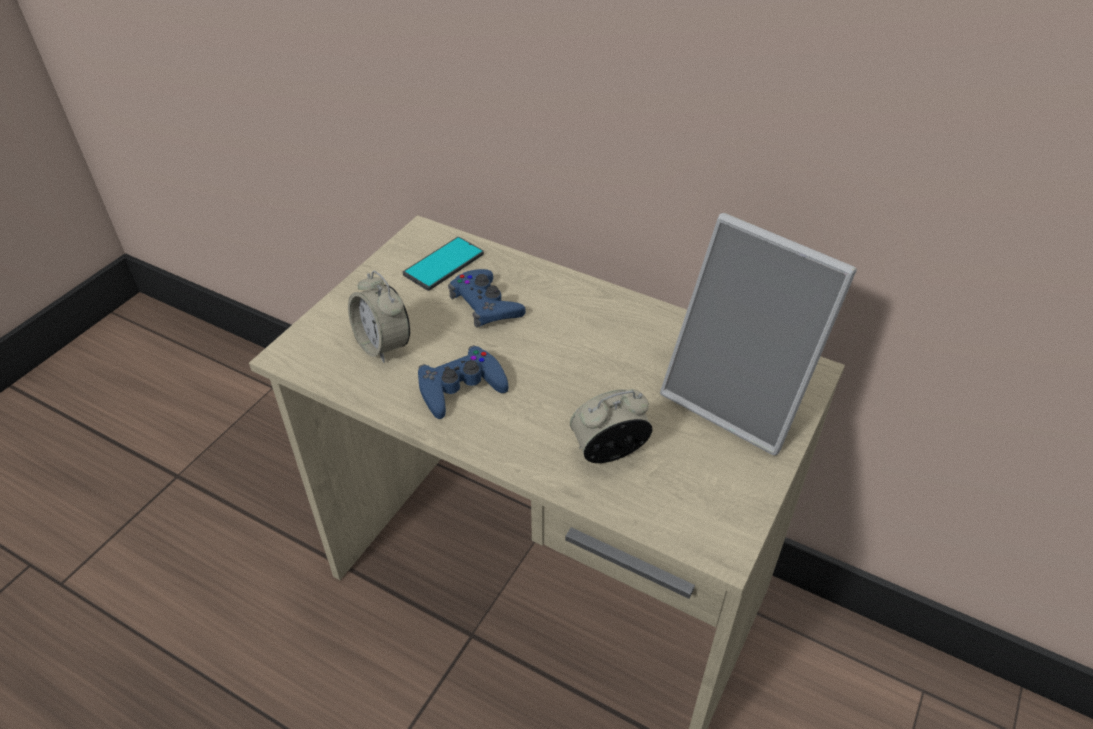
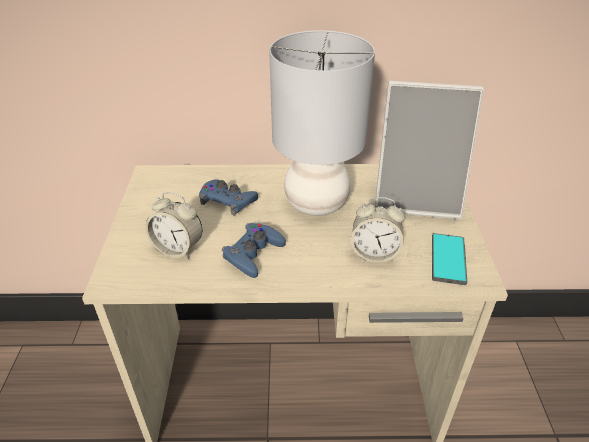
camera: 30 degrees left, 5 degrees down
(444, 264) = (179, 187): phone -> phone (448, 259)
(593, 353) = (317, 204): none -> grey table lamp
(609, 452) = (374, 253): alarm clock -> alarm clock turned 120 degrees counterclockwise

